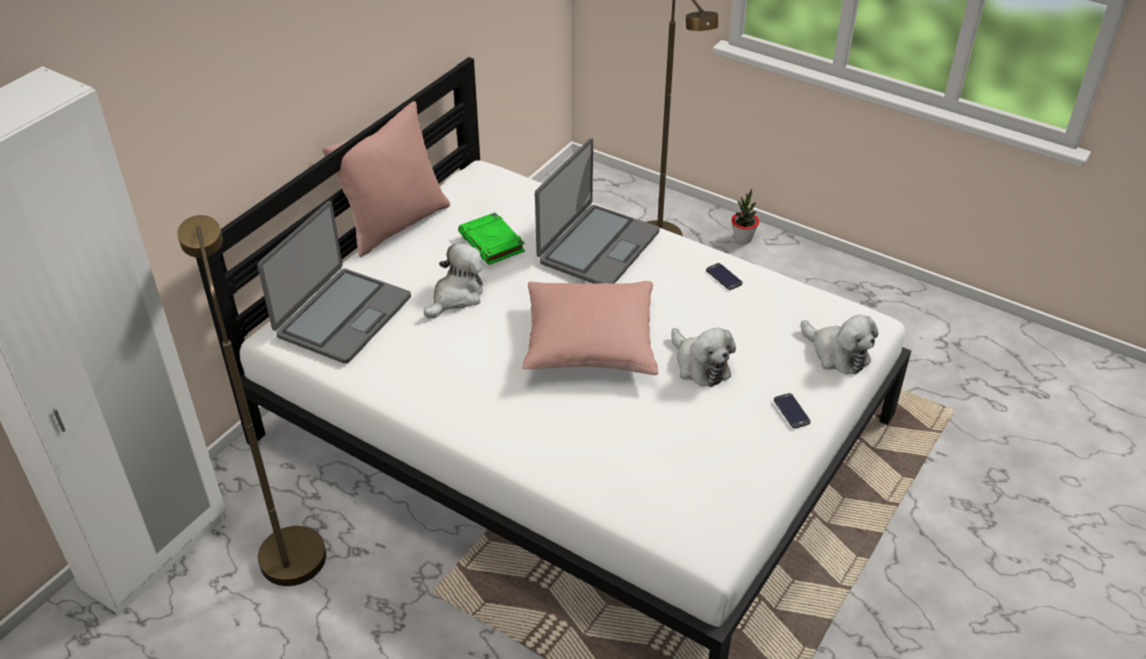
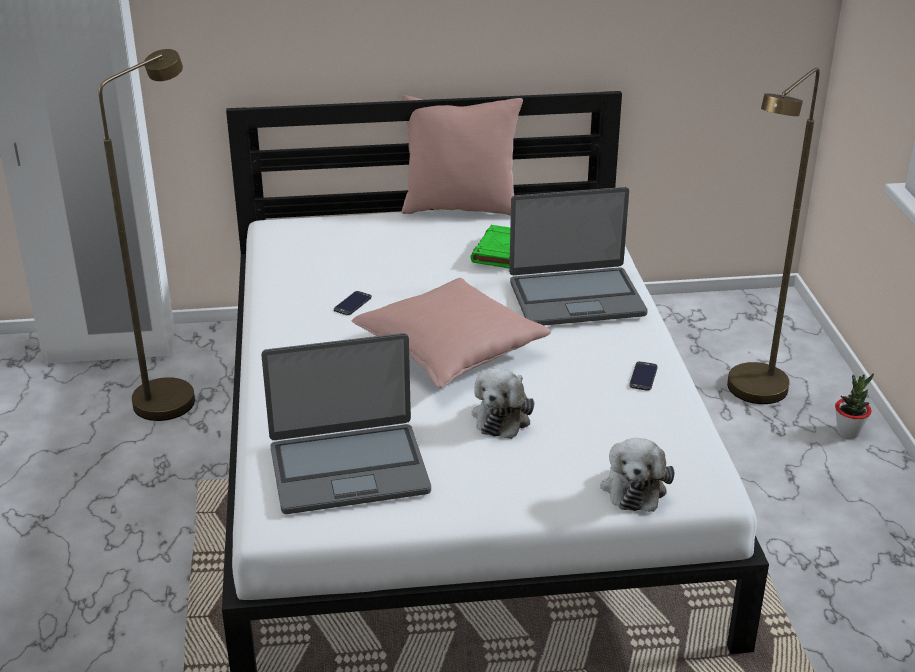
camera: 50 degrees right, 10 degrees down
(342, 316) = (327, 238): laptop -> laptop (348, 468)
(456, 296) = (418, 269): plush toy -> none
(791, 411) = (511, 491): phone -> phone (352, 303)

